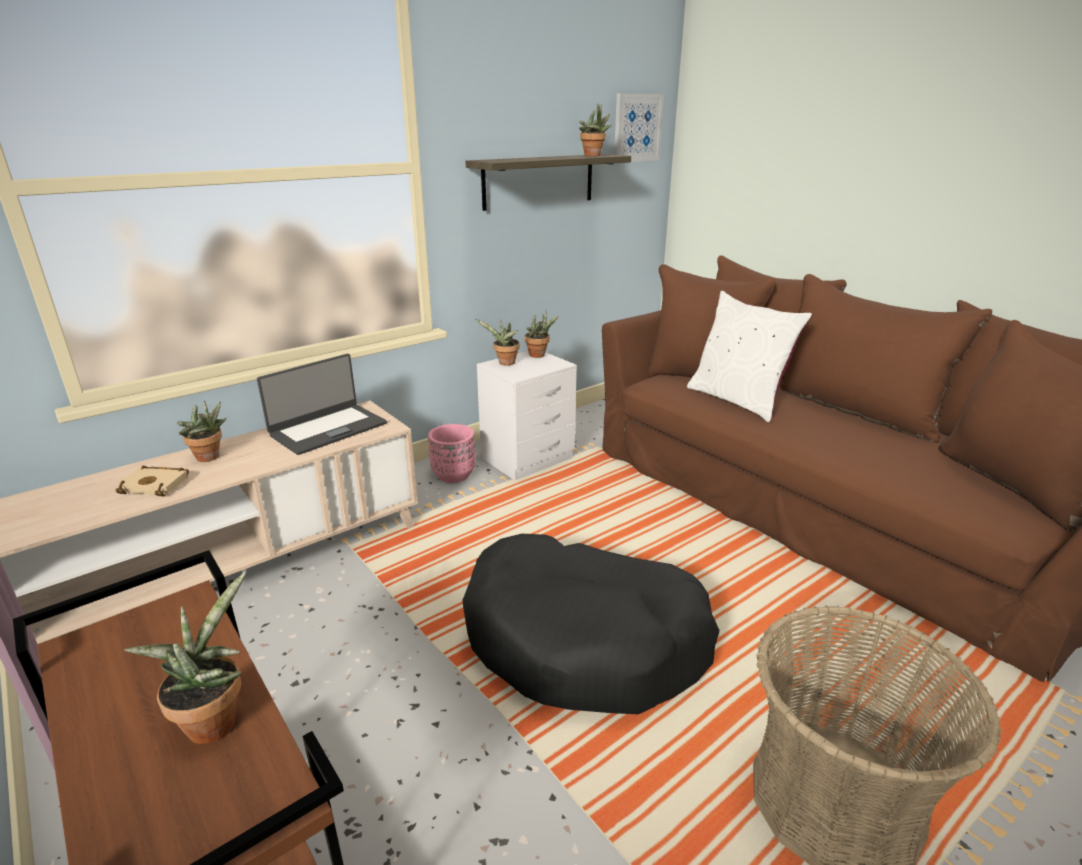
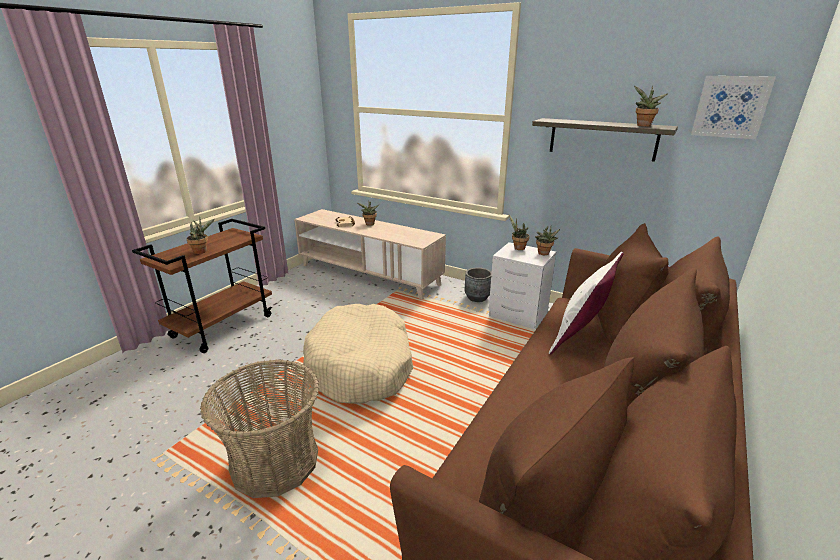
camera: 70 degrees right, 0 degrees up
(327, 429) = (408, 234): laptop -> none
(454, 475) = (477, 298): pink planter -> grey planter
(585, 640) = (361, 366): black dog bed -> beige dog bed

